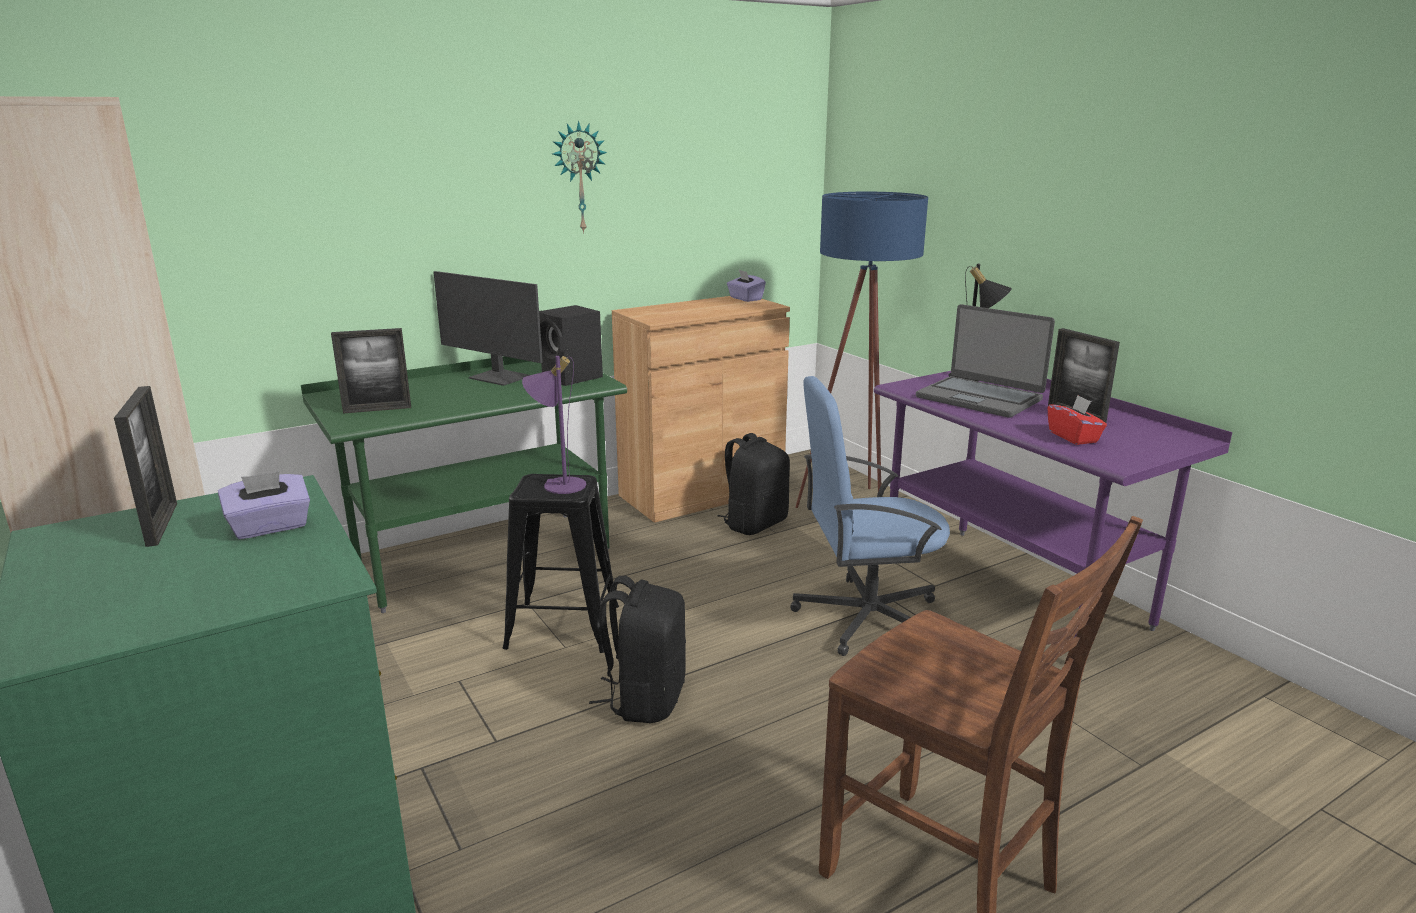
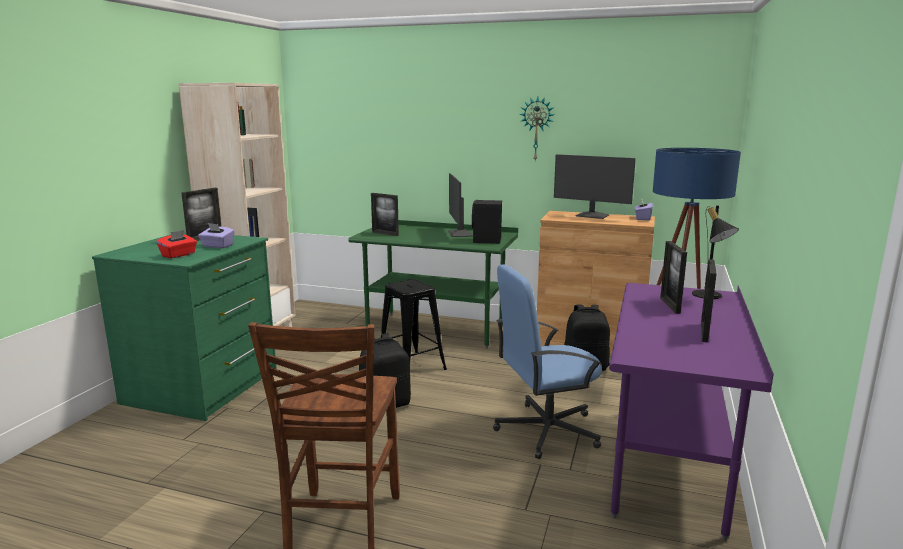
camera: 50 degrees right, 5 degrees down
(558, 484) = (413, 285): purple table lamp -> none
(686, 306) = (592, 216): none -> monitor
(865, 617) = (545, 430): blue office chair -> blue office chair turned 60 degrees counterclockwise
(979, 398) = (670, 305): laptop -> picture frame
(1073, 437) = (654, 338): red tissue box -> red tissue box (178, 255)

